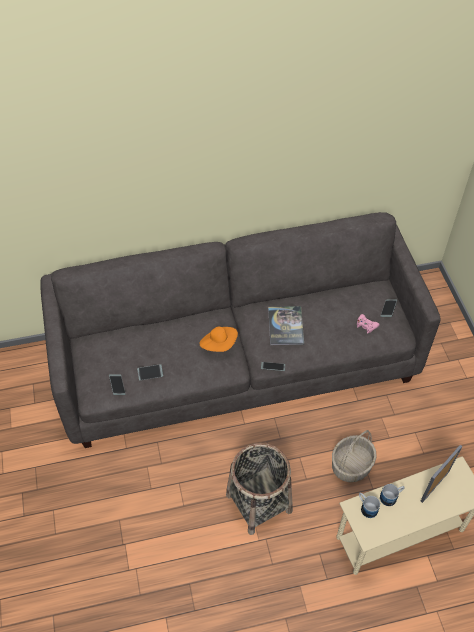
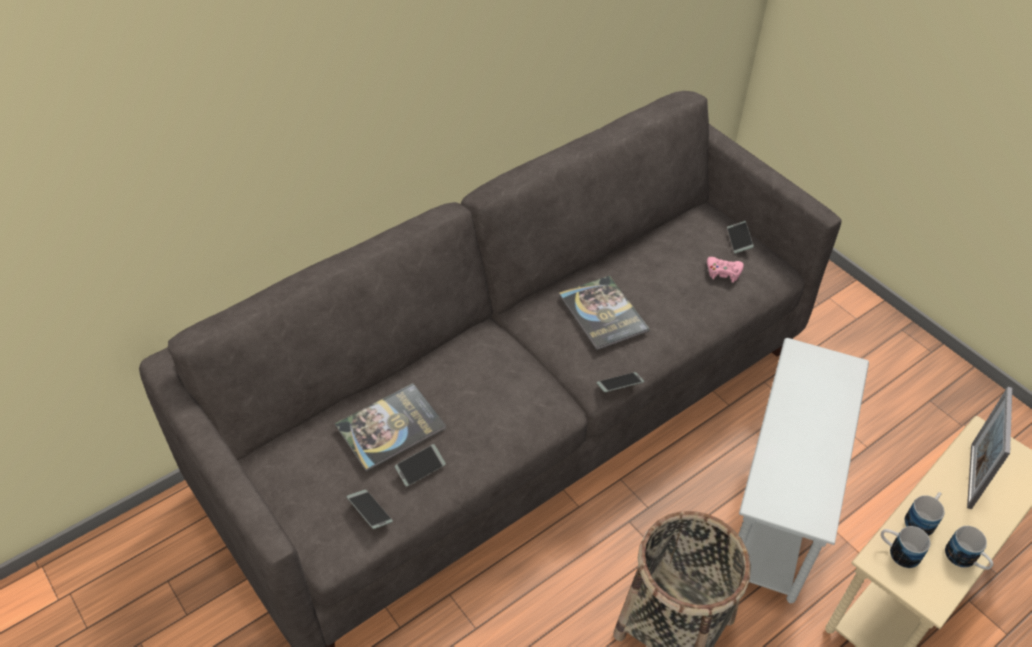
camera: 25 degrees left, 5 degrees down
(146, 348) = (390, 427): none -> book
(219, 344) = (514, 377): orange hat -> none
(351, 466) = (778, 508): basket -> white side table
(400, 526) = (965, 560): none -> mug

